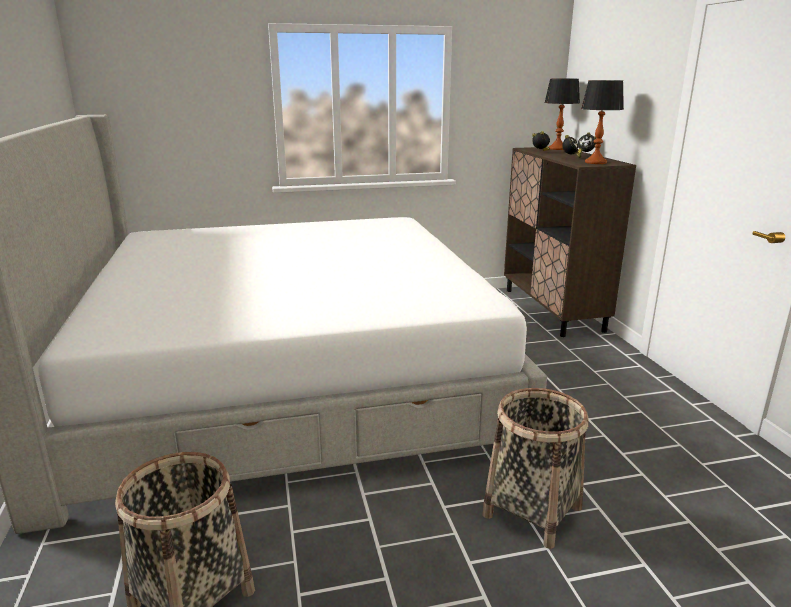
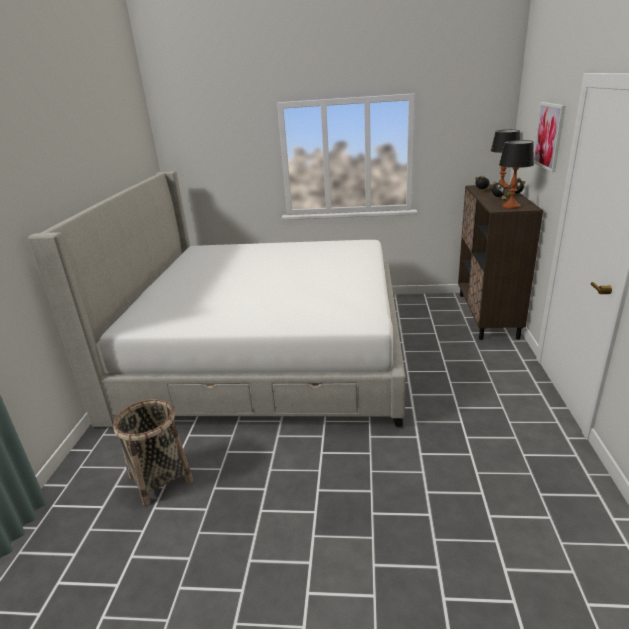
camera: 20 degrees right, 5 degrees up
(532, 511) = (376, 466): basket -> none
(636, 75) = (549, 136): none -> picture

